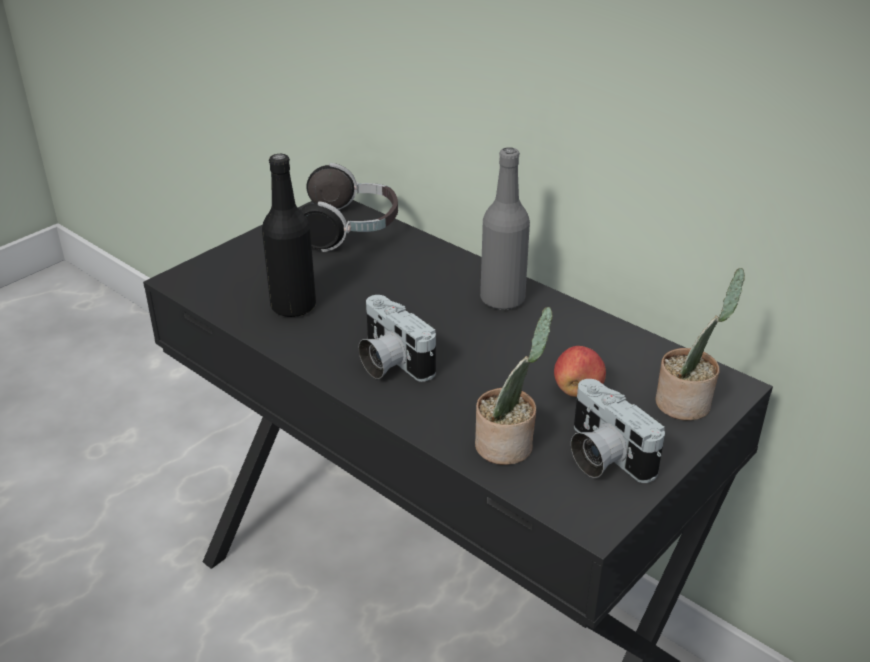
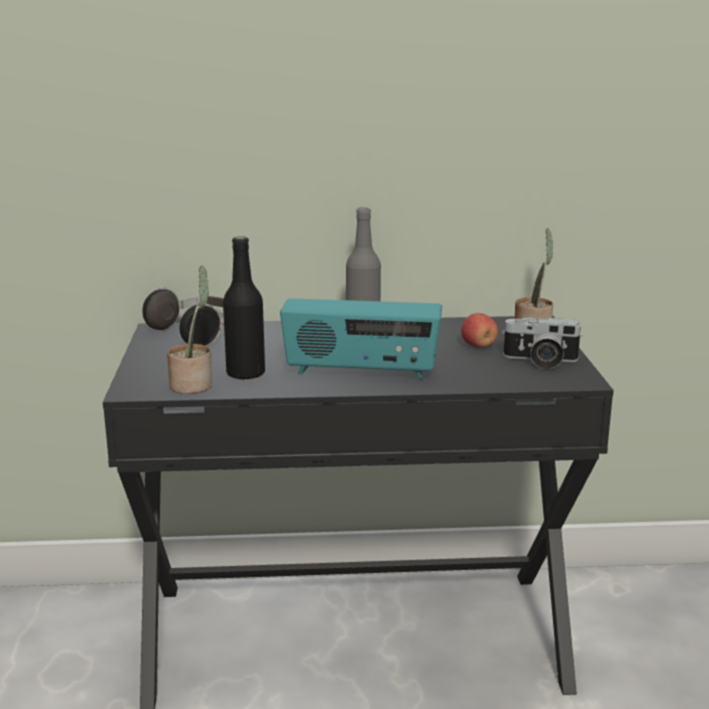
camera: 45 degrees left, 15 degrees down
(389, 362) = (361, 372): camera -> radio
(508, 445) = (492, 375): potted plant -> potted plant (193, 385)

